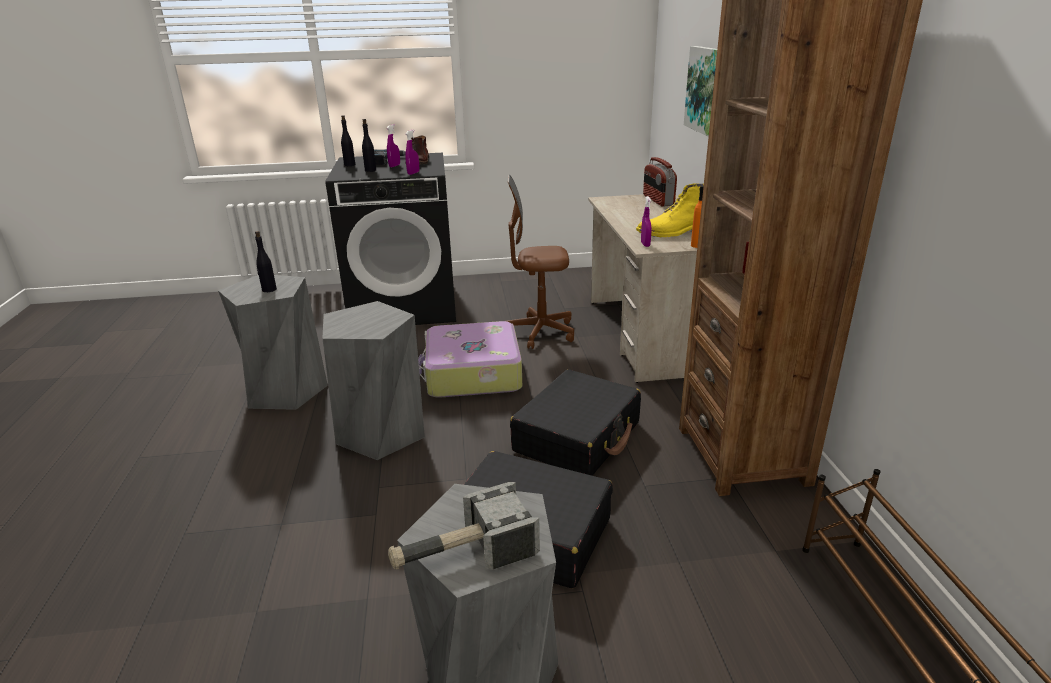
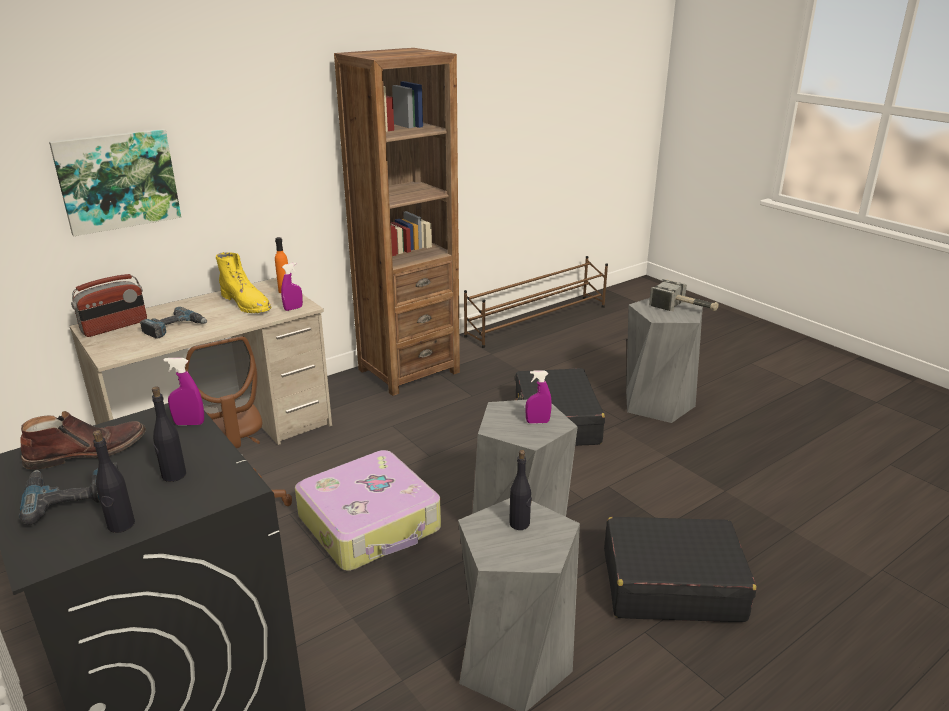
camera: 120 degrees left, 0 degrees up
(394, 166) = (127, 464): purple spray bottle -> purple spray bottle (537, 422)
(577, 437) = (438, 432): black suitcase -> black suitcase (671, 584)
(638, 212) = (175, 328): none -> power drill

